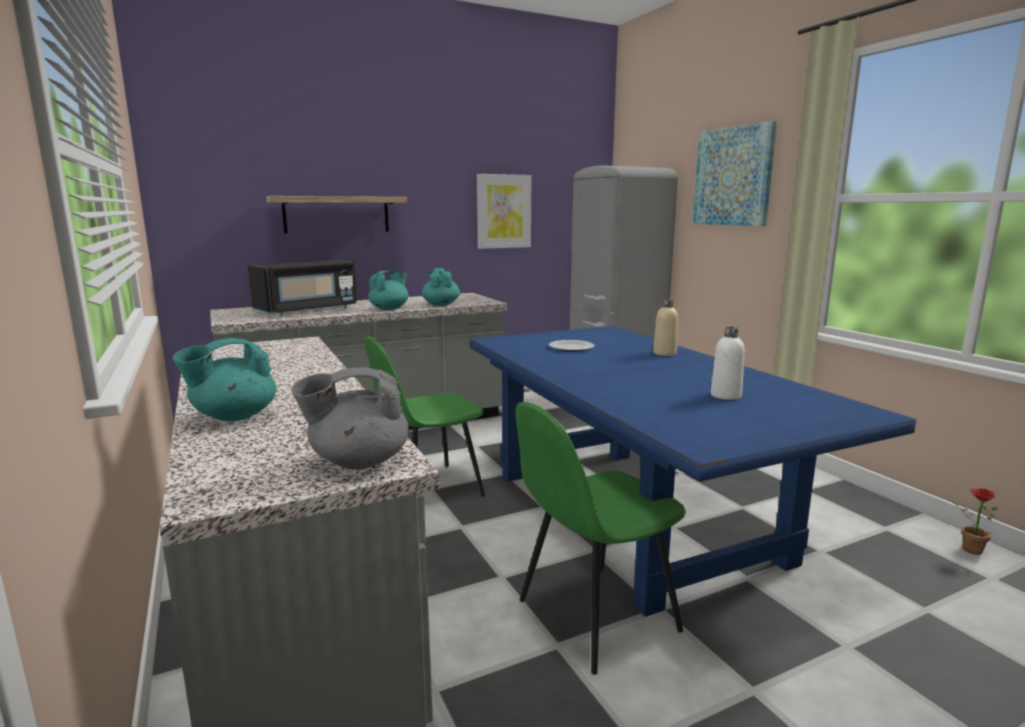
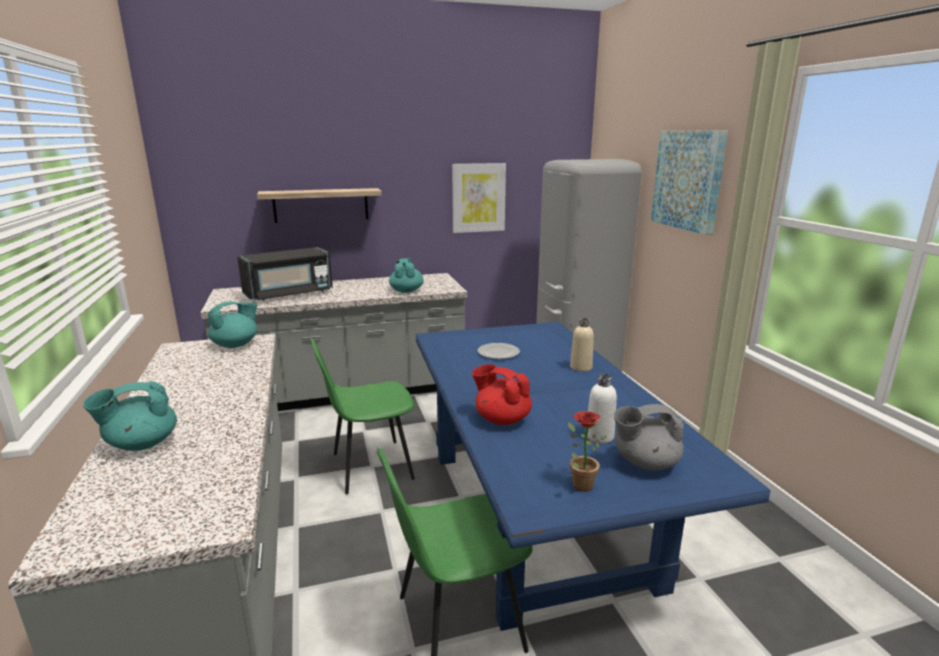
camera: 10 degrees right, 5 degrees up
(358, 462) = (197, 517): grey teapot -> grey teapot (644, 463)
(389, 309) = (358, 295): turquoise teapot -> turquoise teapot (236, 345)
(616, 390) = (501, 419): none -> red teapot
(967, 549) = (855, 595): potted plant -> potted plant (579, 483)

